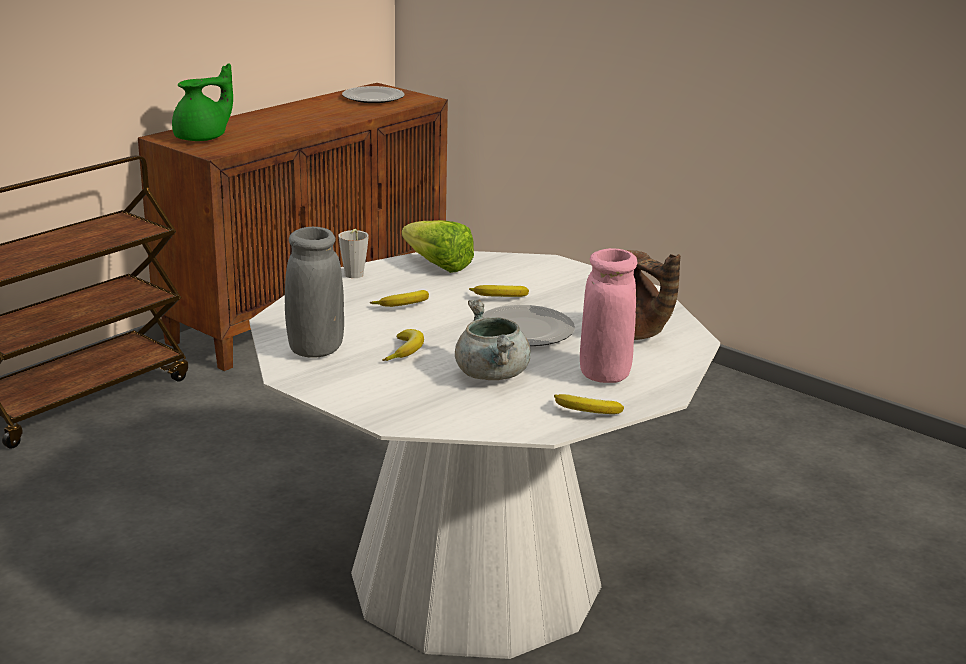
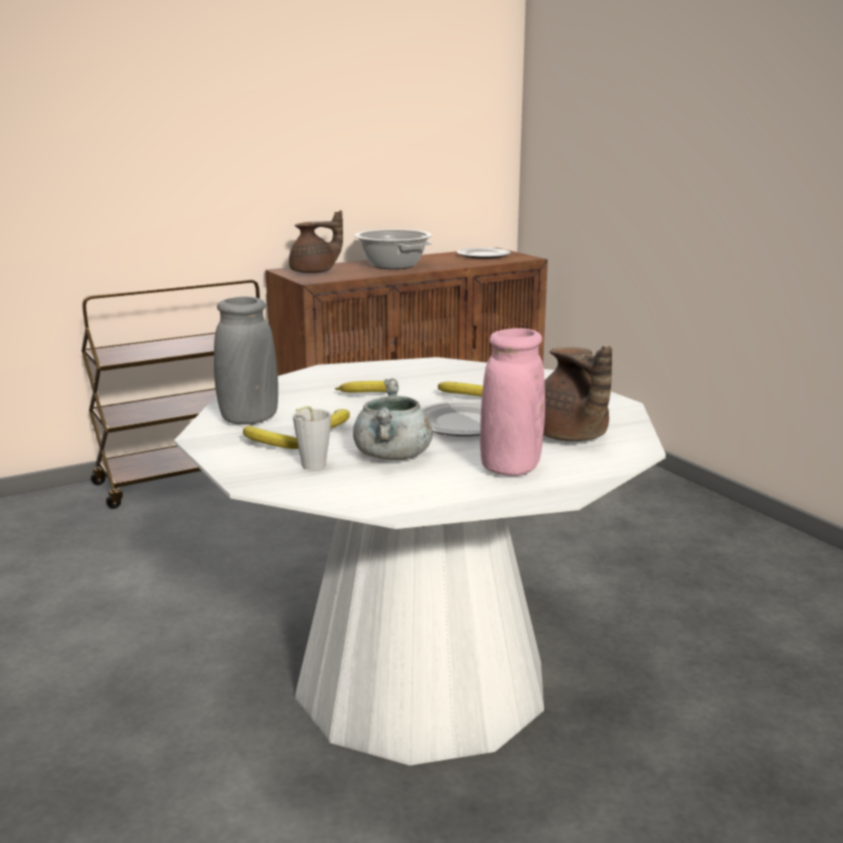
camera: 20 degrees right, 5 degrees down
(203, 138) = (314, 272): green teapot -> brown teapot
(286, 121) = (394, 265): none -> cooking pot
(352, 276) = (343, 370): grey cup -> grey cup (310, 467)
(434, 264) = (428, 367): lettuce -> none
(586, 412) = (459, 498): banana -> banana (269, 445)

